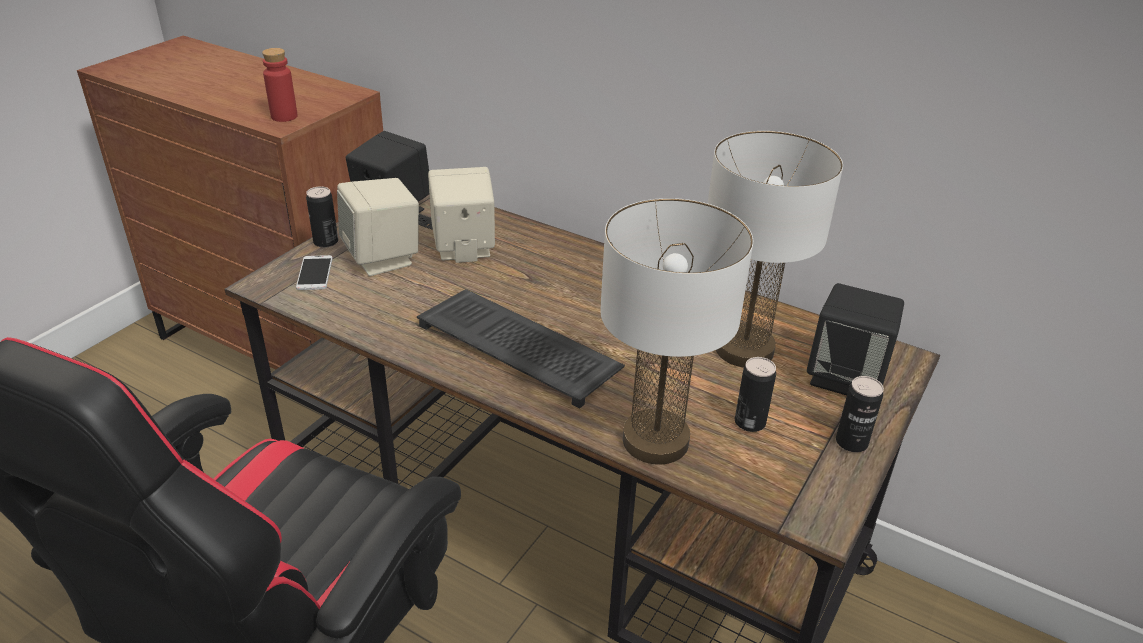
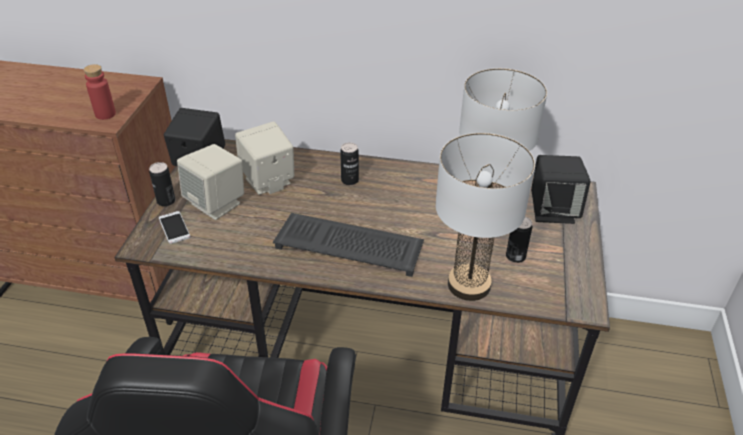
camera: 20 degrees left, 5 degrees up
(851, 442) = (576, 252): can -> can (349, 180)

